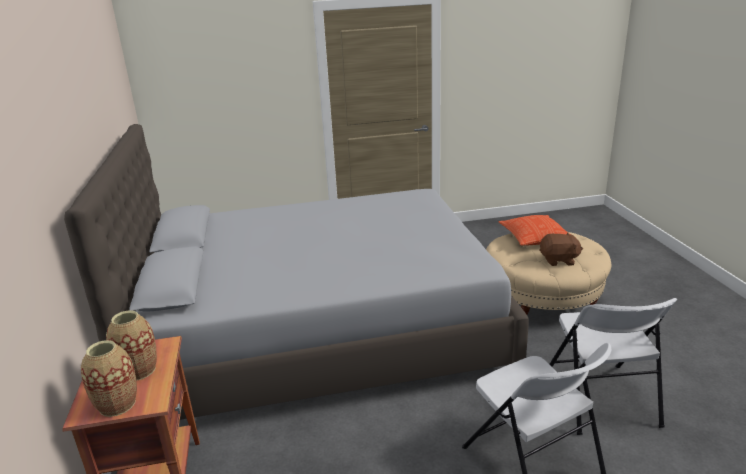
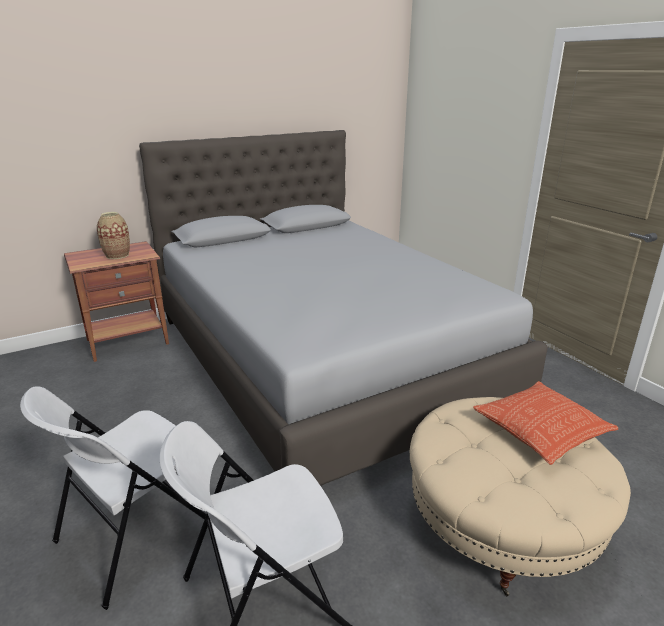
camera: 70 degrees right, 0 degrees up
(117, 404) = (81, 258): vase -> none
(559, 260) = (481, 462): brown plush toy -> none

